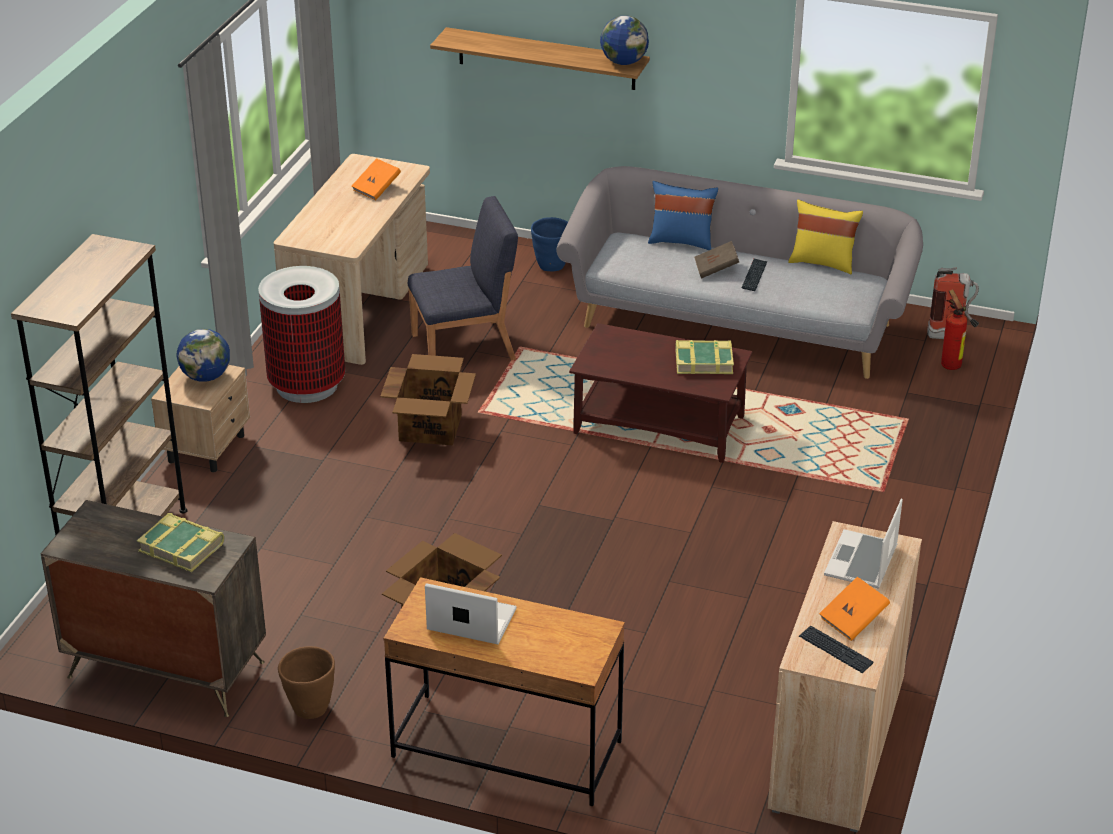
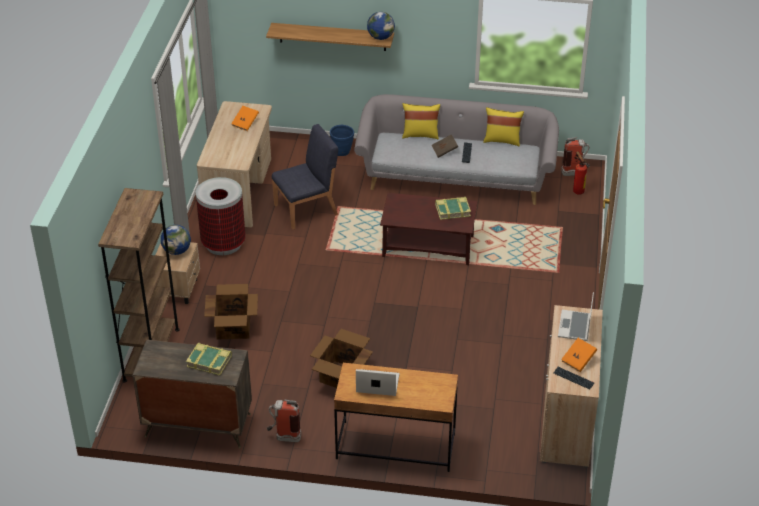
camera: 10 degrees left, 5 degrees up
(310, 709) = (284, 437): brown planter -> fire extinguisher
(431, 427) = (301, 262): cardboard box -> cardboard box (233, 327)
(681, 241) = (420, 135): blue pillow -> yellow pillow

